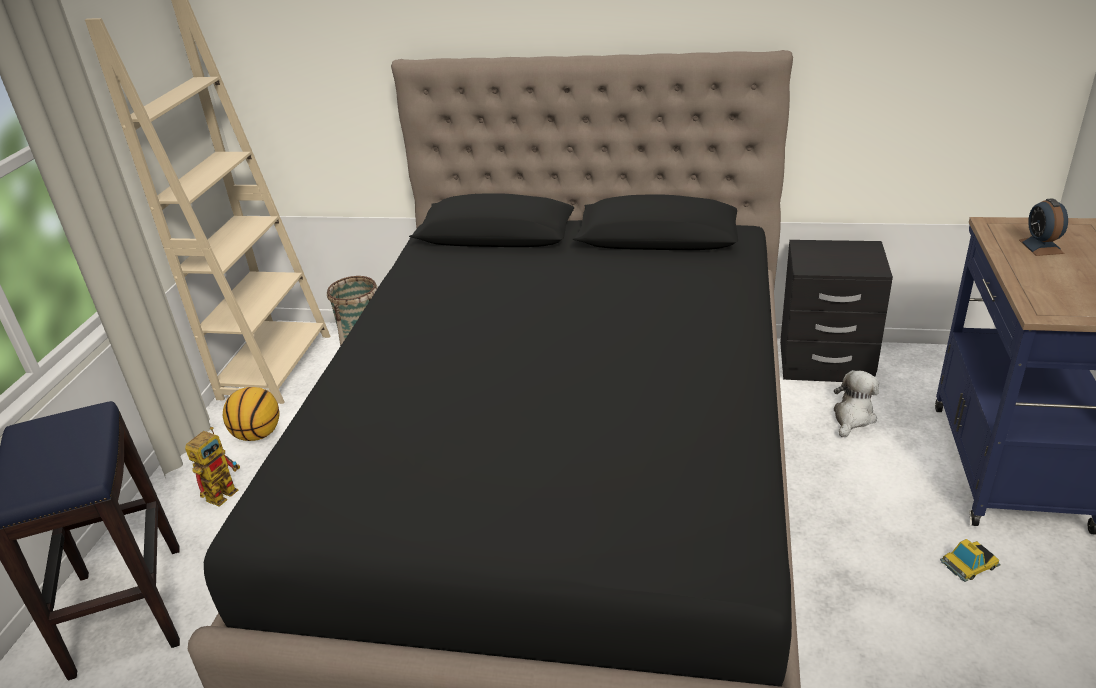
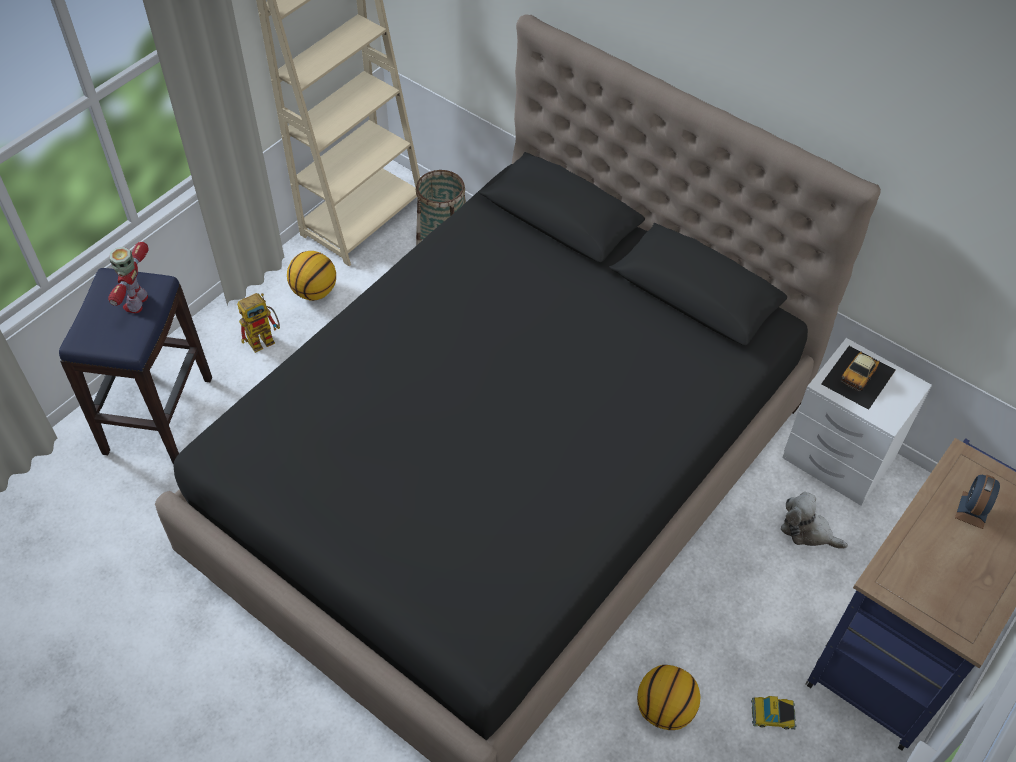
camera: 25 degrees right, 20 degrees up
(73, 435) = (137, 302): none -> toy robot
(825, 255) = (859, 376): none -> toy car
(825, 362) = (837, 459): black nightstand -> white nightstand
(853, 417) = (807, 531): plush toy -> plush toy turned 120 degrees counterclockwise
(876, 611) = (664, 709): none -> basketball

